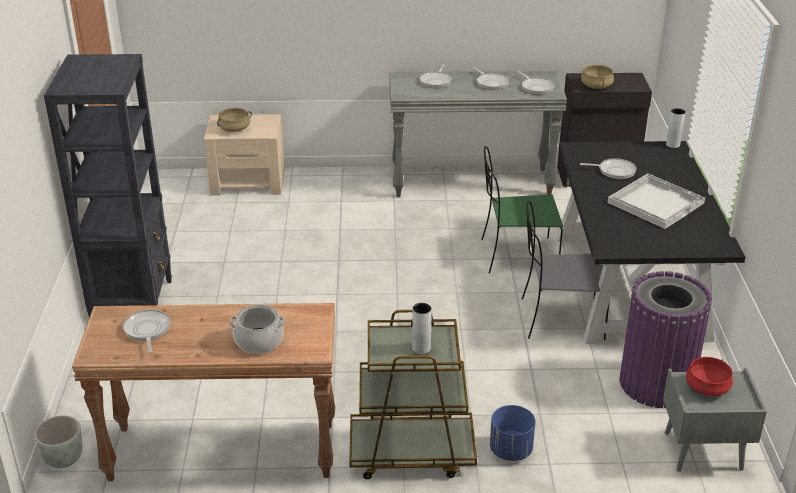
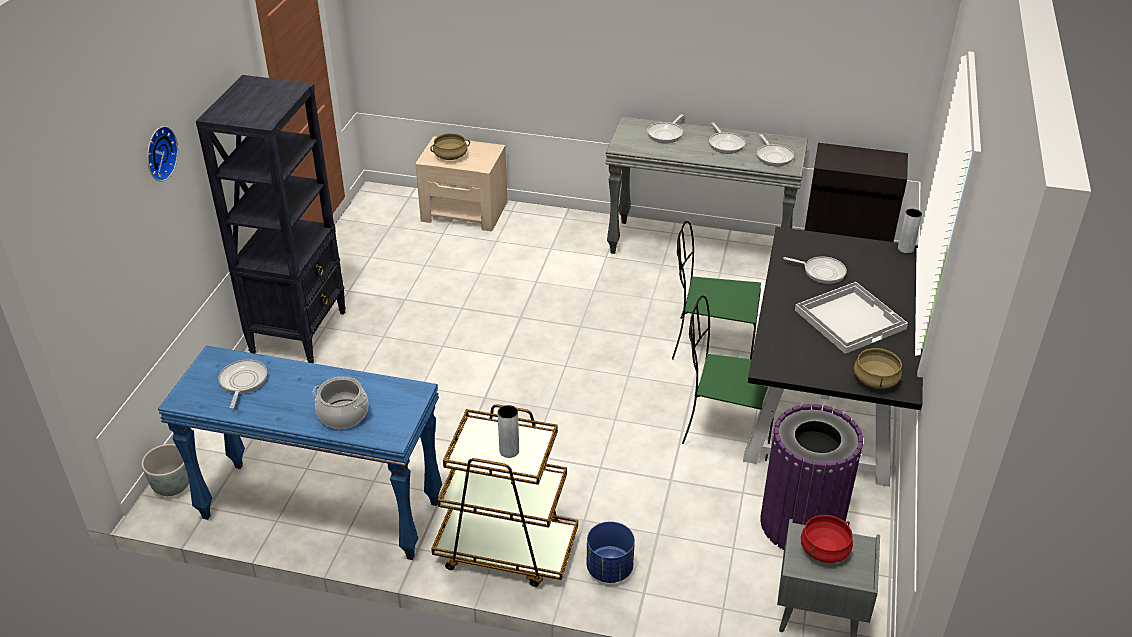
camera: 15 degrees right, 5 degrees up
(20, 125) = (158, 153): none -> wall clock
(222, 453) = (320, 511): brown console table -> blue console table
(559, 319) = (726, 427): grey chair -> green chair
(596, 86) = (845, 163): beige cooking pot -> beige cooking pot (876, 380)

